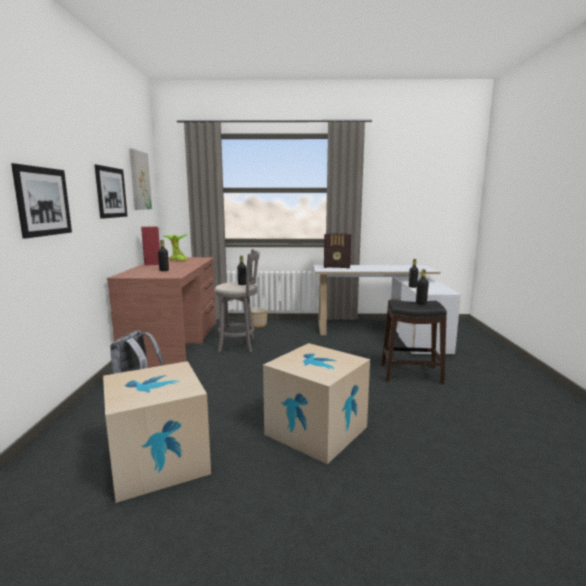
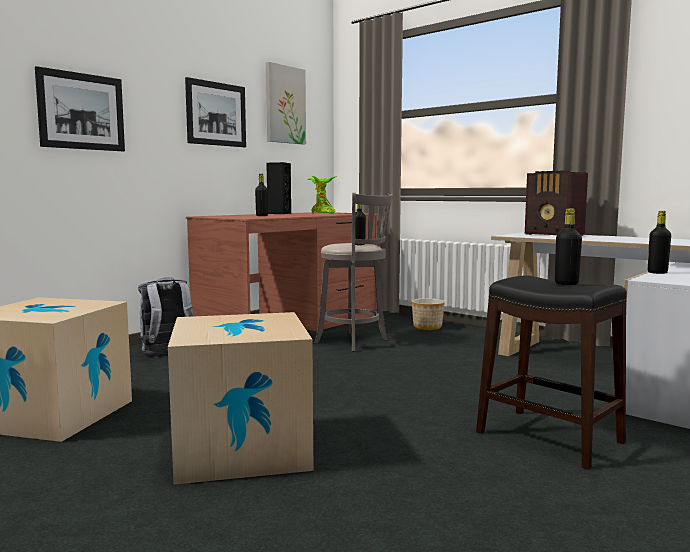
camera: 40 degrees right, 5 degrees down
(152, 264) = (279, 213): red speaker -> black speaker

